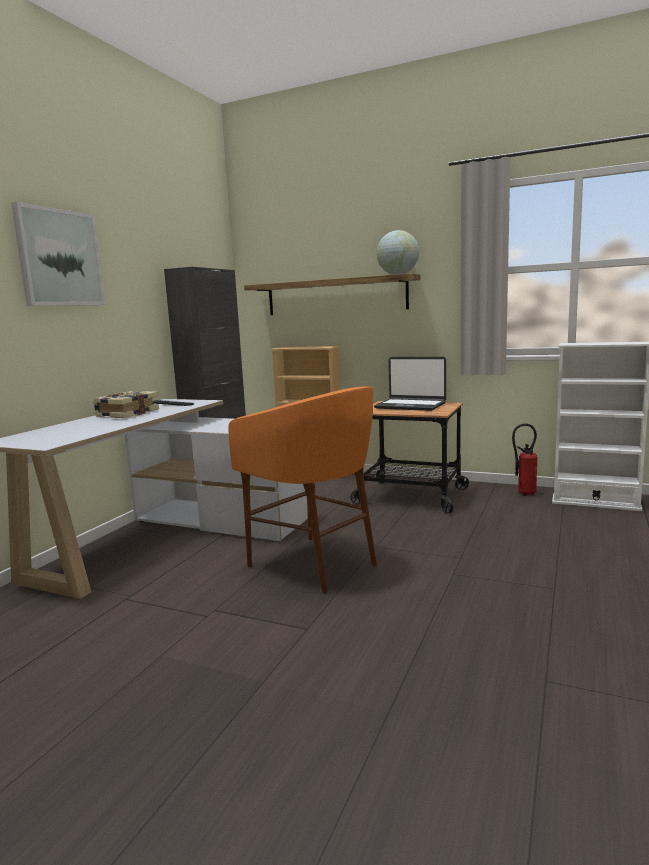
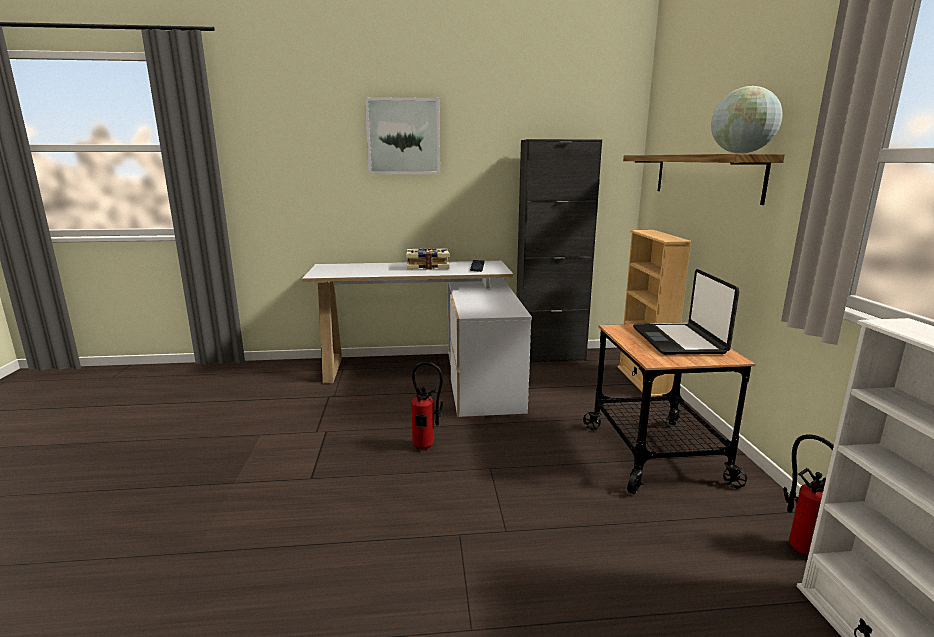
camera: 60 degrees right, 5 degrees up
(314, 564) = (426, 447): orange stool -> fire extinguisher

